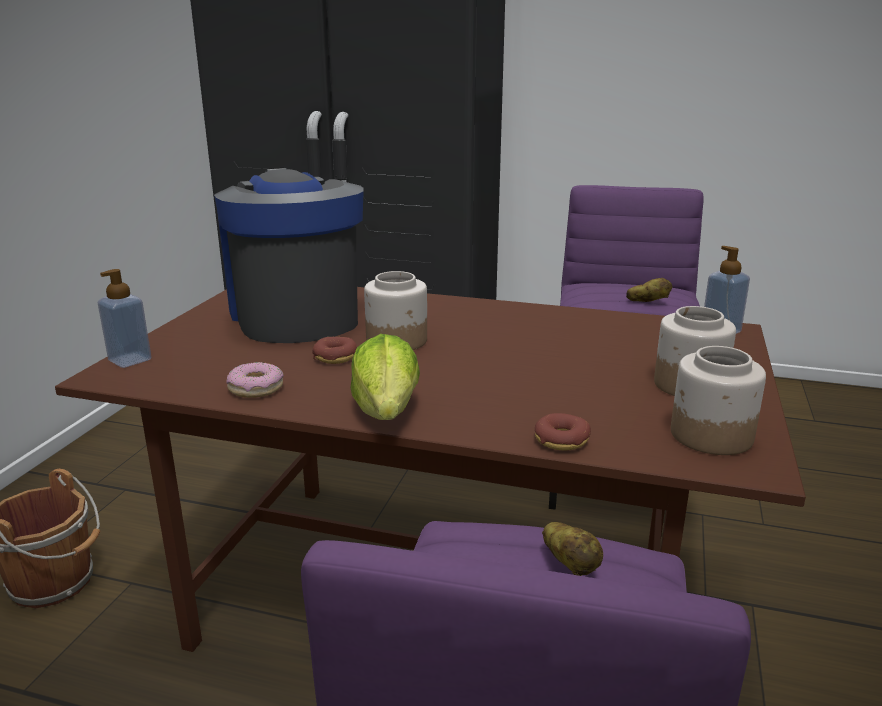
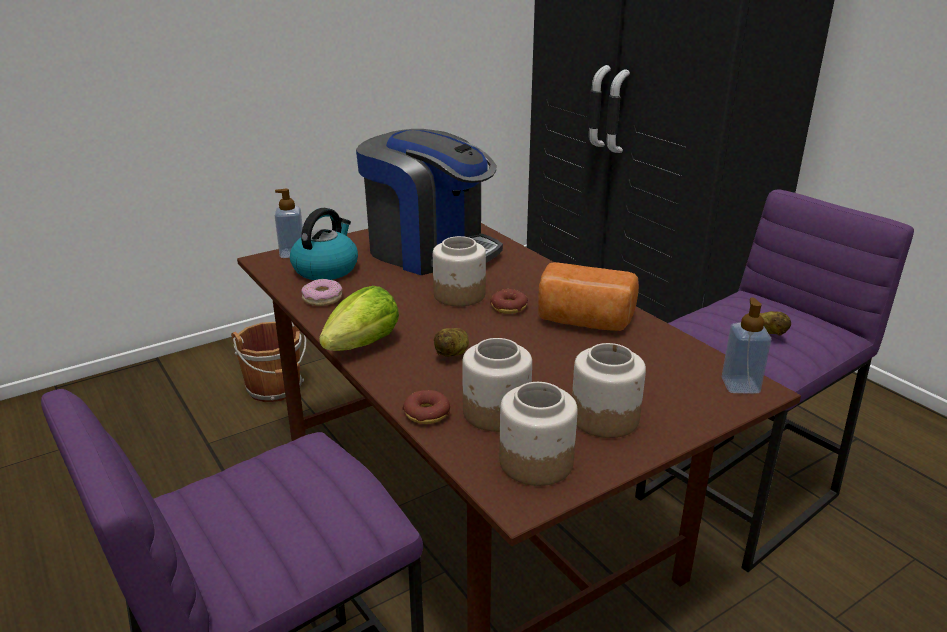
camera: 40 degrees right, 5 degrees up
(204, 361) = (326, 269): none -> kettle
(295, 315) = (430, 251): coffee machine -> coffee machine turned 105 degrees clockwise
(335, 357) = (400, 293): donut -> donut (509, 307)
(539, 326) = (584, 321): none -> bread
(570, 565) = (320, 495): potato -> potato (453, 353)
(612, 415) = (496, 412): none -> jar

